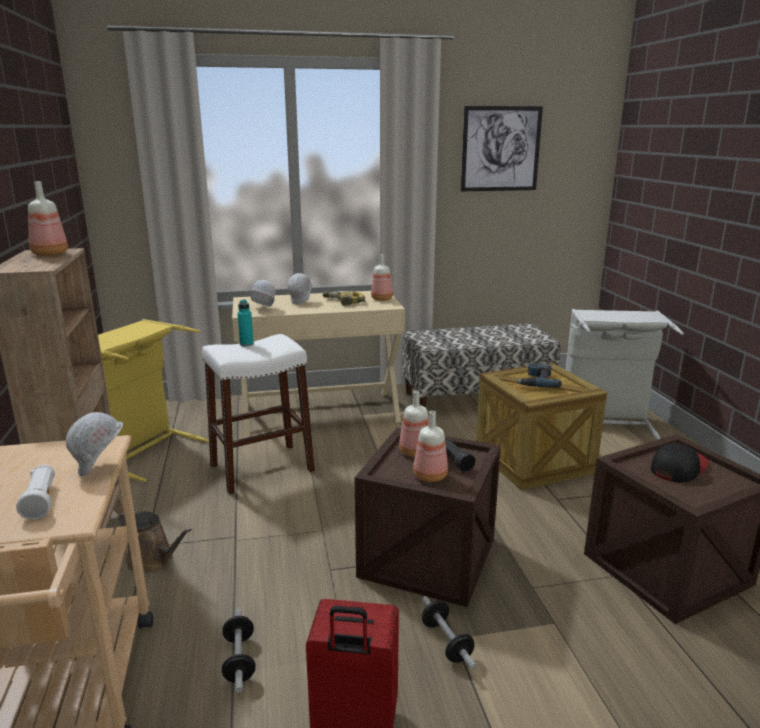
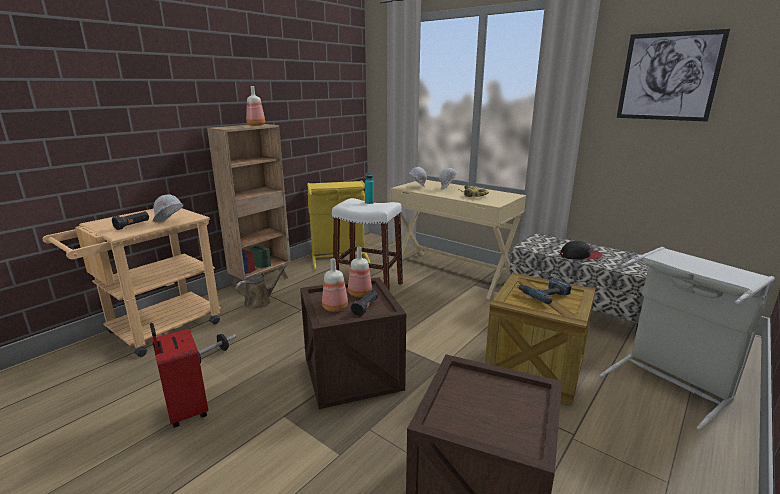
camera: 50 degrees right, 0 degrees up
(41, 501) = (132, 225): white flashlight -> black flashlight
(153, 561) = (260, 301): brown watering can -> brown watering can turned 120 degrees counterclockwise
(382, 299) = (502, 199): bottle -> none
(446, 642) = (277, 414): dumbbell -> none
(678, 467) = (499, 400): cap -> cap (580, 256)

